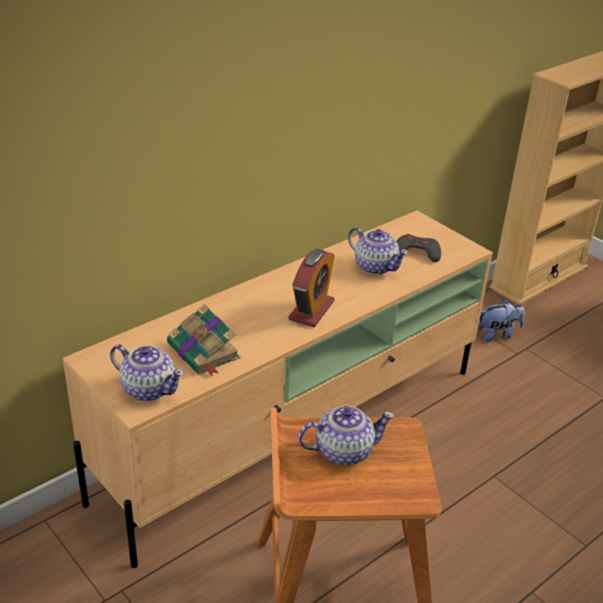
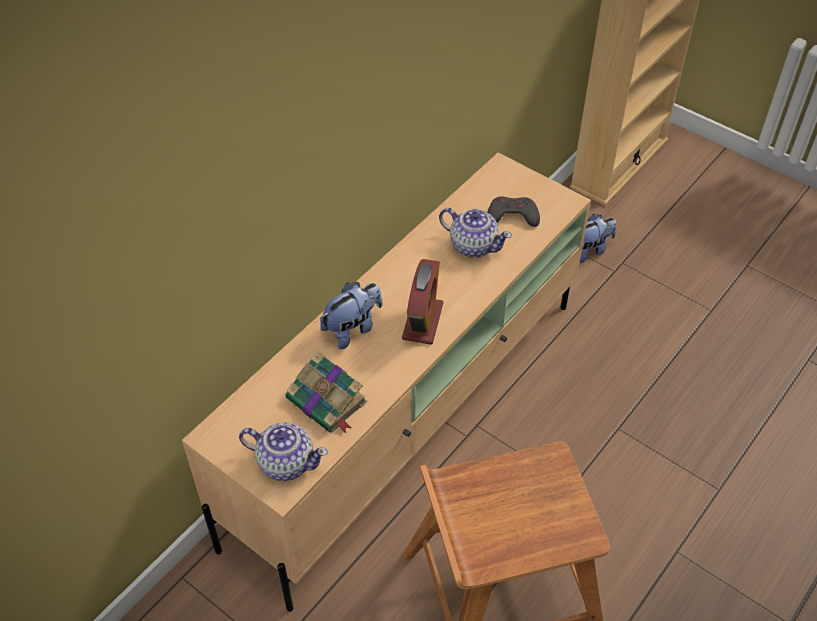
camera: 10 degrees left, 15 degrees up
(246, 305) = (353, 328): none -> plush toy
(343, 451) = (501, 498): teapot -> none

